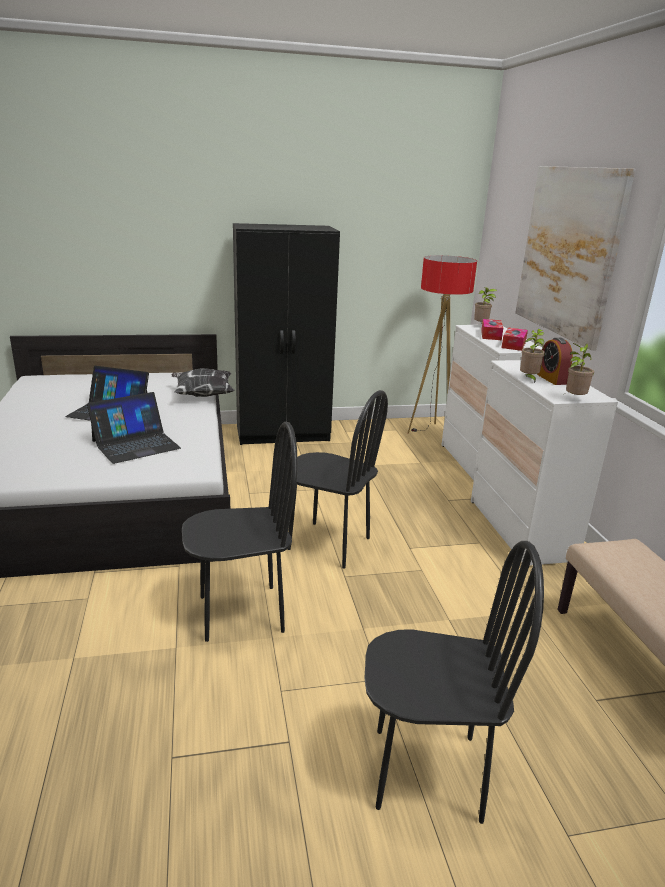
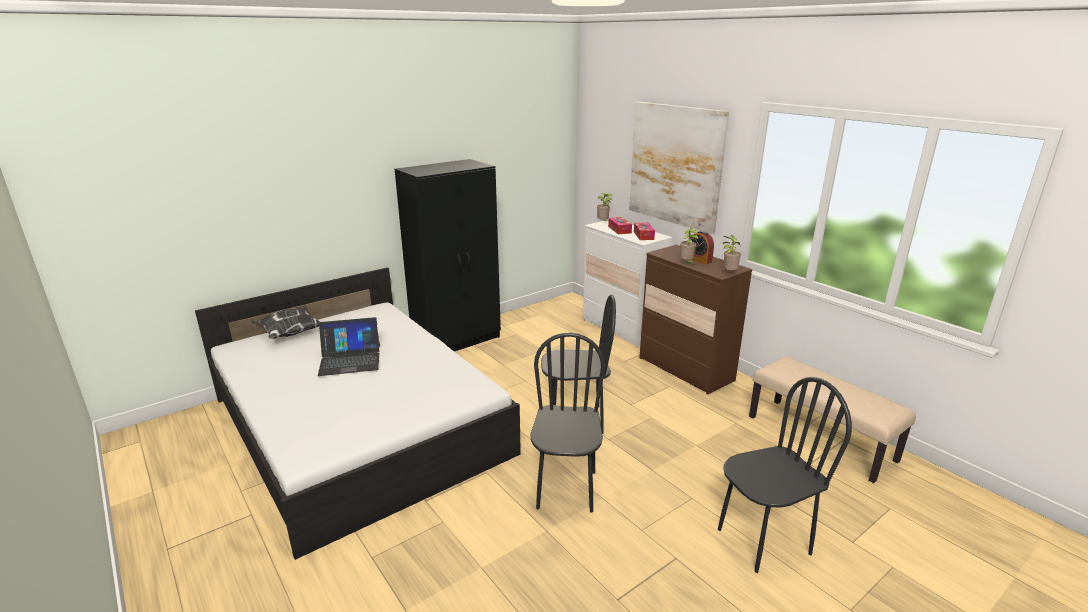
camera: 25 degrees left, 0 degrees up
(135, 444) = (411, 383): laptop -> none
(202, 395) = (409, 325): pillow -> pillow (289, 333)
(241, 613) = (566, 489): black chair -> black chair turned 45 degrees counterclockwise
(430, 432) = (565, 310): floor lamp -> none
(520, 530) = (685, 369): white dresser -> brown dresser

